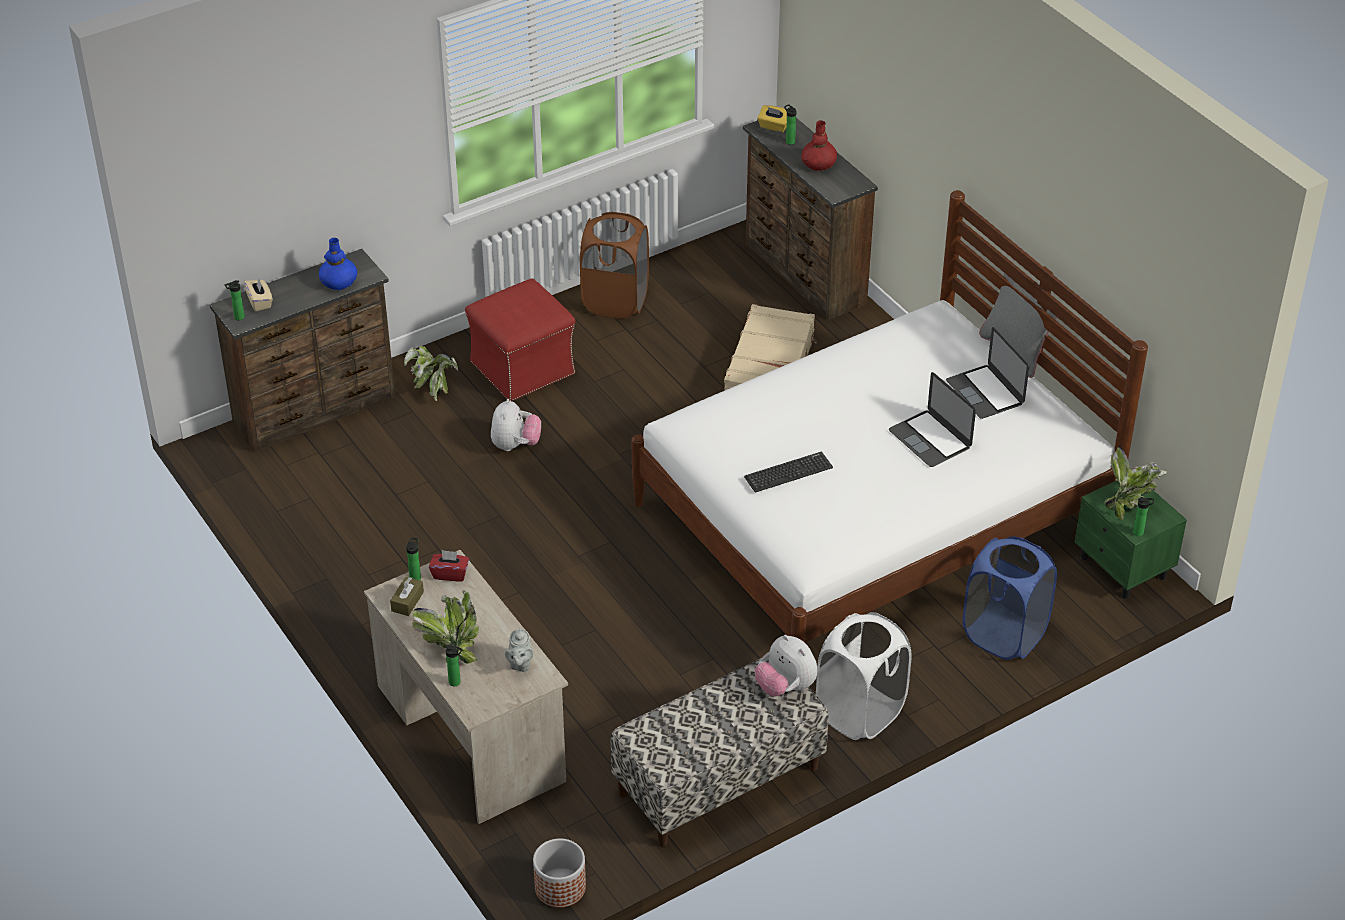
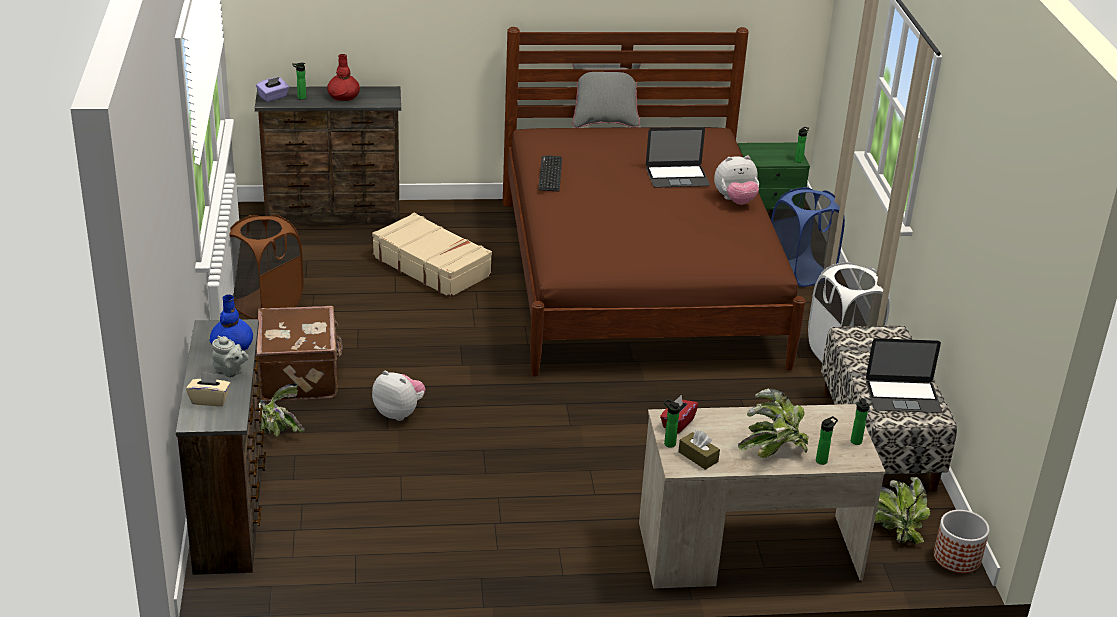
camera: 65 degrees left, 10 degrees down
(237, 318) = (219, 420): bottle -> bottle (856, 443)
(520, 664) = (819, 420): grey teapot -> grey teapot (230, 372)
(523, 367) = (300, 376): red ottoman -> brown suitcase
(774, 126) = (273, 97): yellow tissue box -> purple tissue box
(785, 687) = (871, 335): plush toy -> plush toy (735, 201)
(788, 472) = (668, 239): keyboard -> keyboard (550, 174)
(872, 516) = (637, 280): white bed -> brown bed
(985, 392) = (643, 143): laptop -> laptop (903, 396)
(1130, 502) = (767, 153): potted plant -> potted plant (894, 528)

